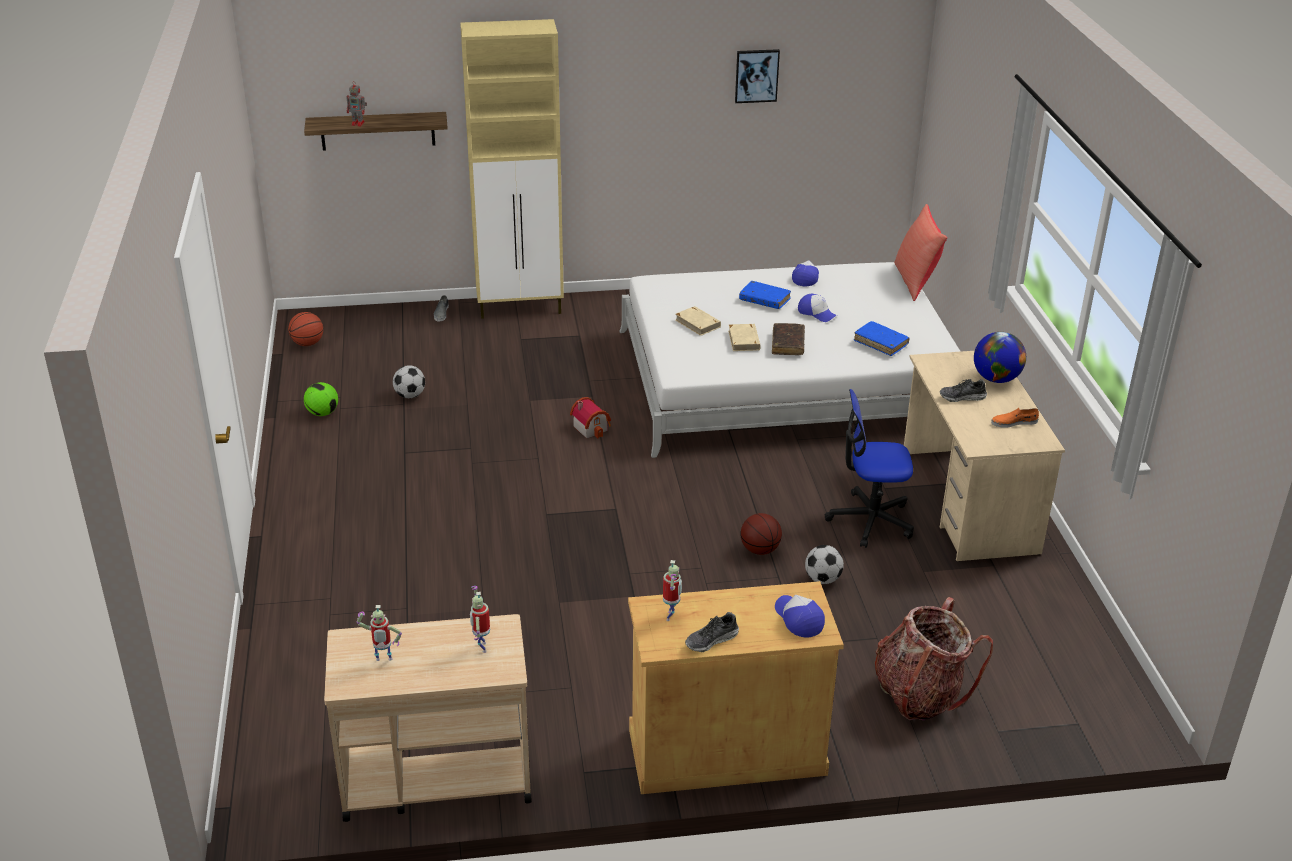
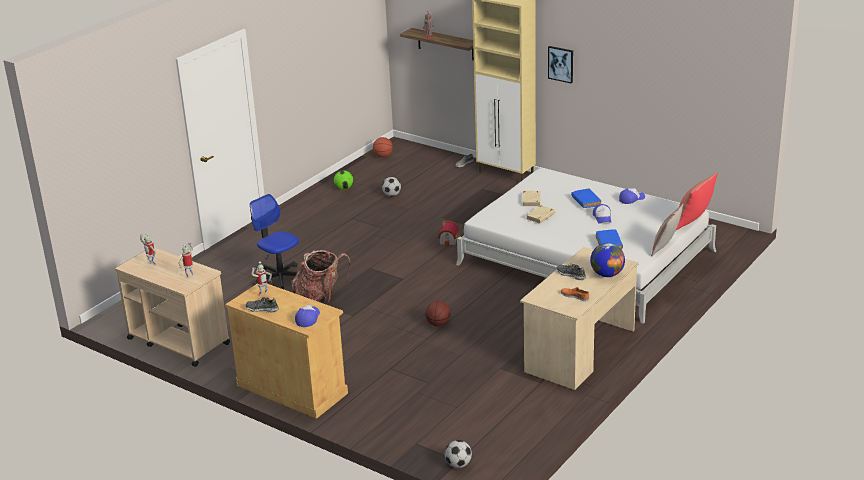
camera: 45 degrees right, 5 degrees down
(756, 75) = (655, 62): picture -> picture (561, 64)
(788, 344) = (560, 226): brown book -> none
(822, 579) = (445, 349): football -> football (458, 465)
(870, 520) = (513, 336): office chair -> office chair (280, 278)
(920, 694) = (407, 412): backpack -> backpack (320, 298)
(942, 323) = (665, 248): none -> pillow

